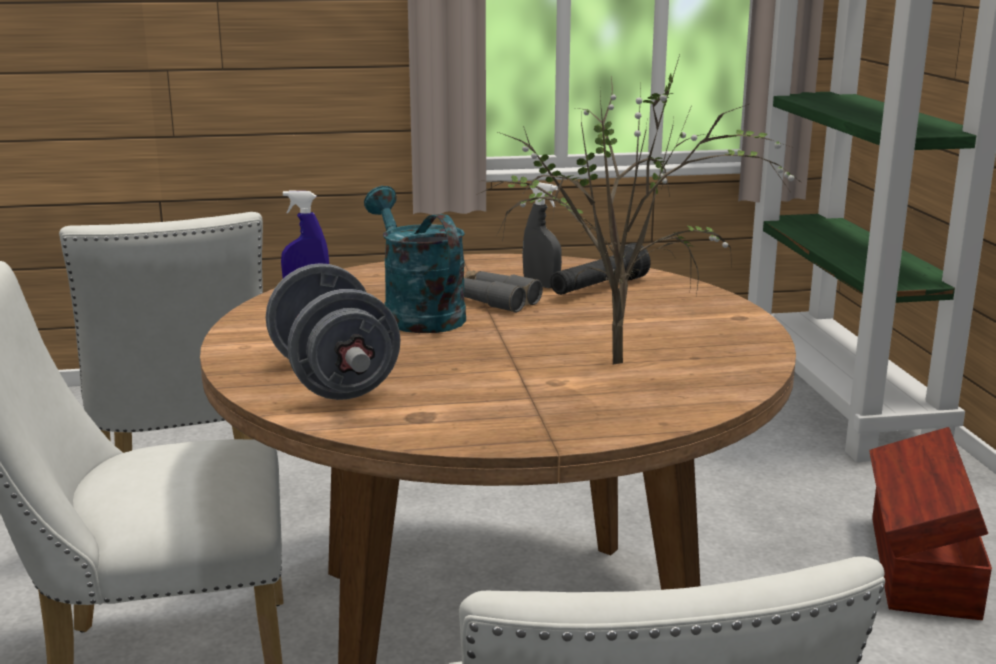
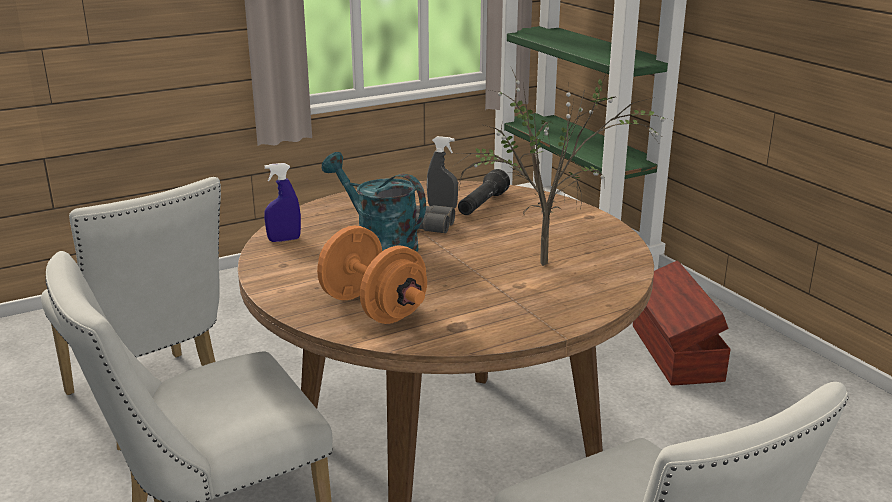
camera: 20 degrees left, 5 degrees up
(334, 380) = (373, 308): grey dumbbell -> orange dumbbell

